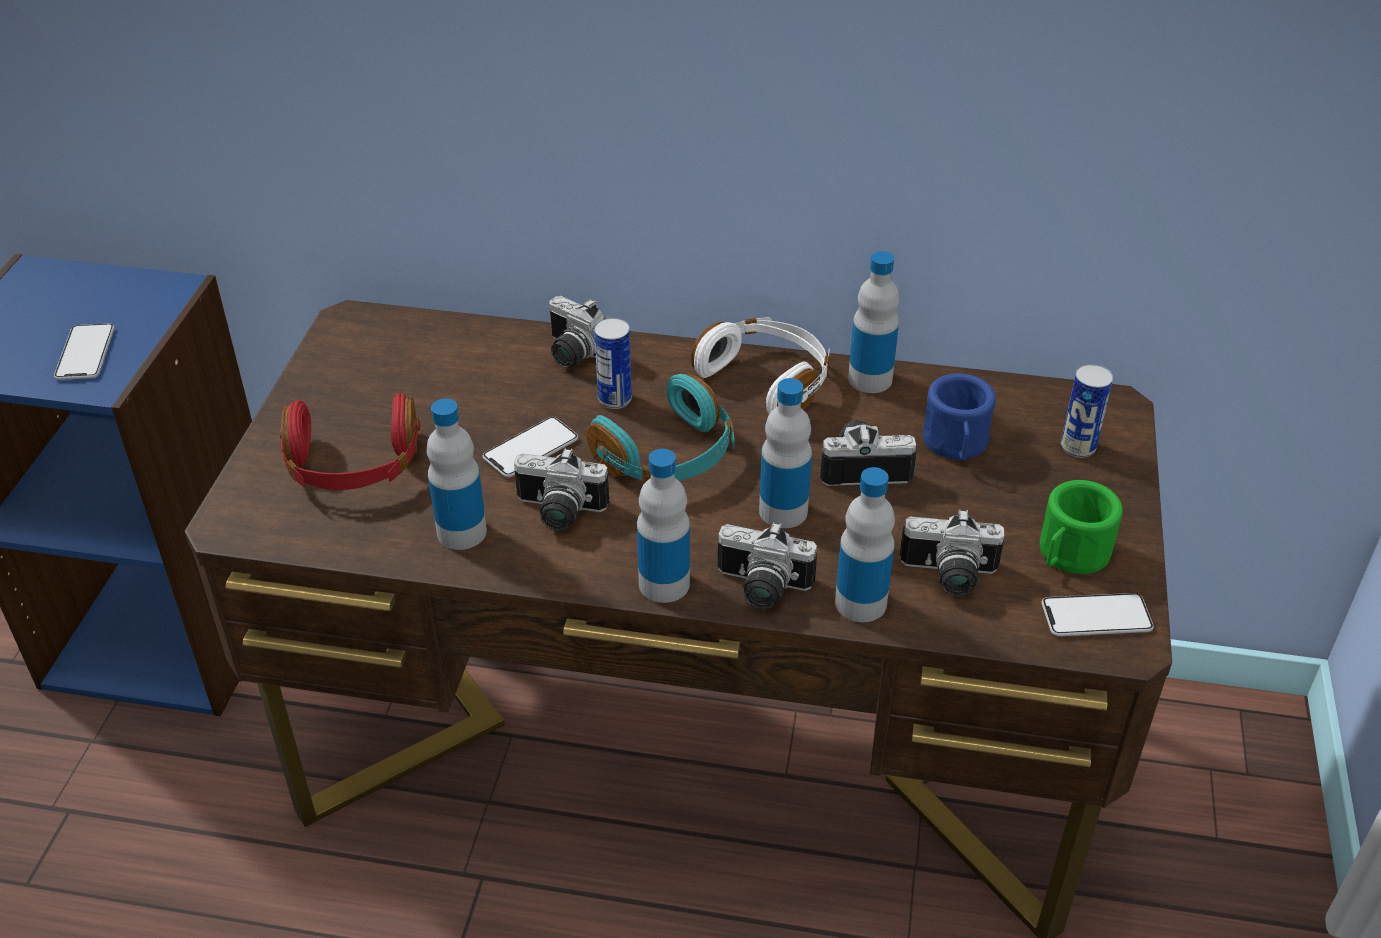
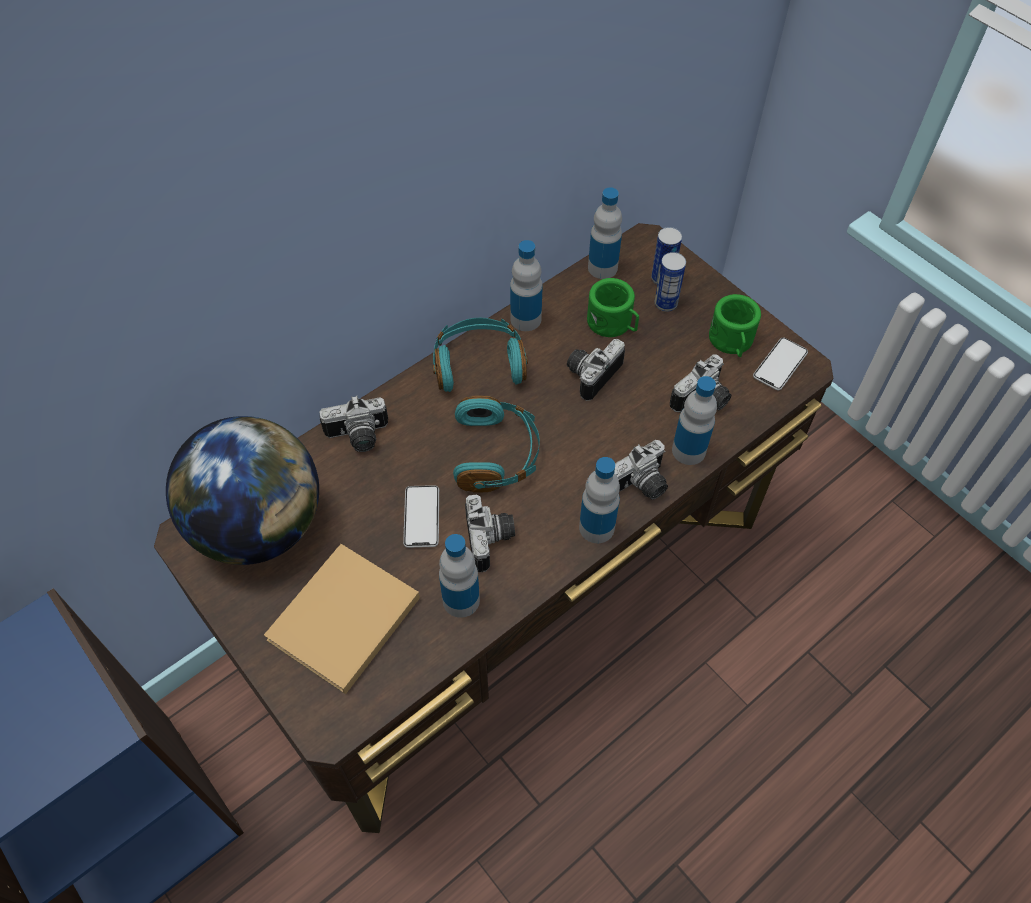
camera: 50 degrees left, 15 degrees up
(85, 353) = (55, 724): phone -> none
(353, 466) = (341, 622): red headphones -> beige book
(406, 355) = (260, 526): none -> globe
(558, 513) = (491, 540): camera -> camera turned 60 degrees counterclockwise
(615, 399) = (420, 445): can -> can (665, 303)
(767, 380) = (479, 363): white headphones -> turquoise headphones
(783, 511) = (591, 434): bottle -> bottle (602, 267)
(956, 445) = (613, 324): blue mug -> green mug

